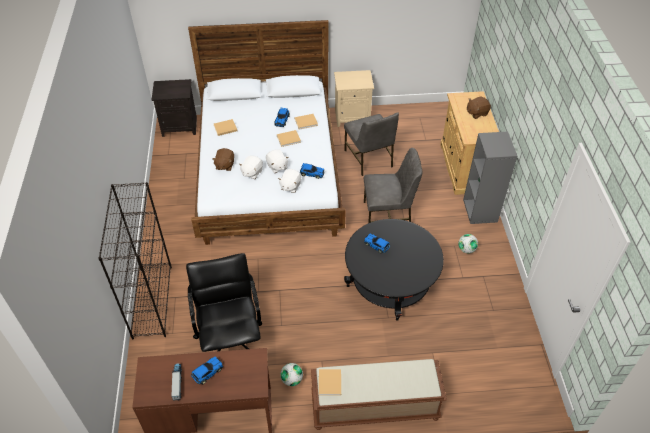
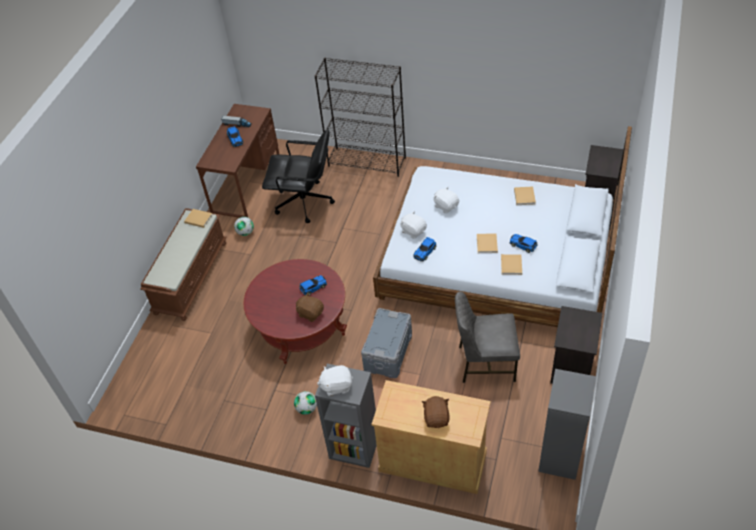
camera: 115 degrees right, 0 degrees up
(224, 165) = (465, 188): brown plush toy -> brown plush toy (310, 313)
(277, 166) = (447, 226): white plush toy -> white plush toy (336, 386)
(352, 117) = (572, 369): beige nightstand -> black nightstand
(388, 215) = (387, 352): grey chair -> grey storage box
(390, 283) = (300, 326): black coffee table -> red coffee table
(423, 112) = (560, 457): none -> grey bookcase

